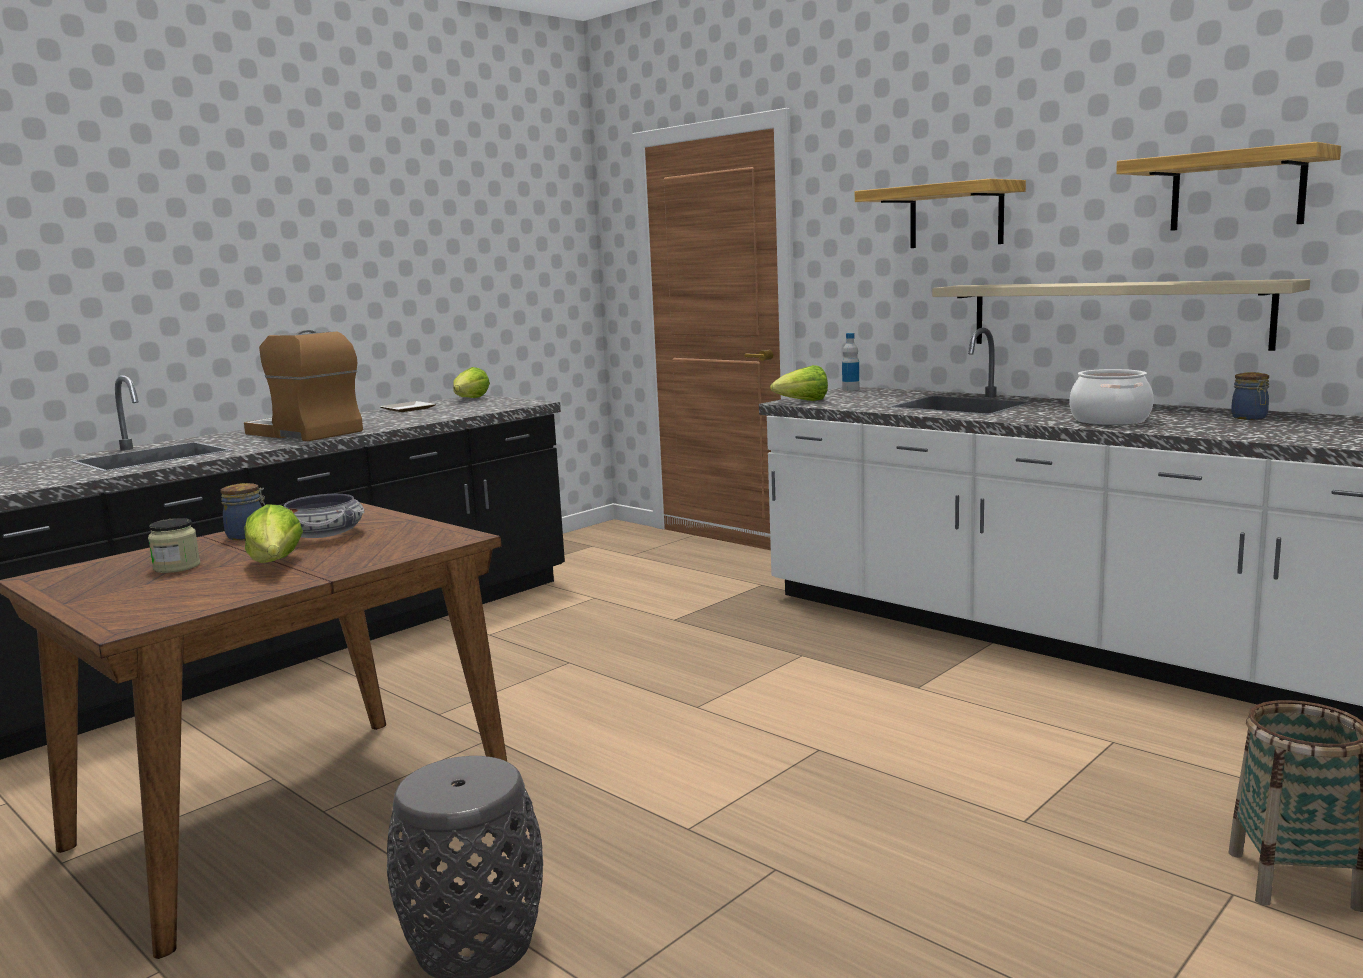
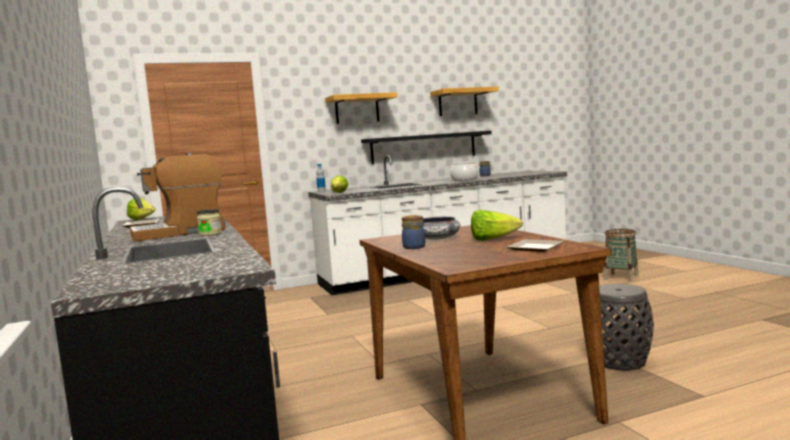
camera: 65 degrees left, 5 degrees down
(157, 598) = (537, 248): none -> plate
(177, 567) = (471, 251): jar -> jar (210, 234)
(1113, 314) = (424, 147): beige shelf -> black shelf

